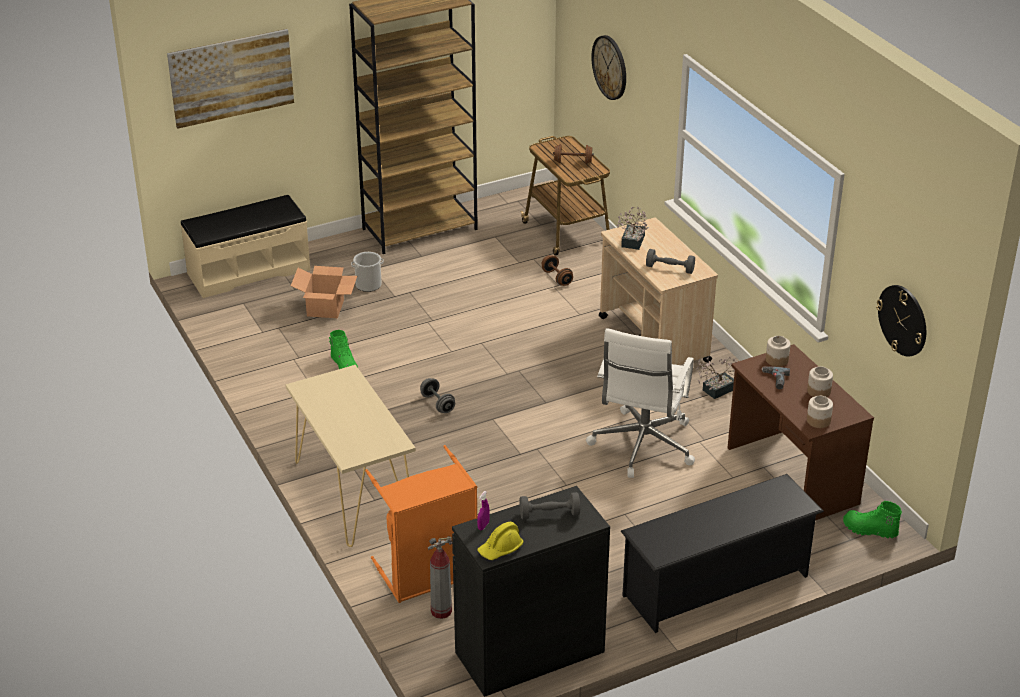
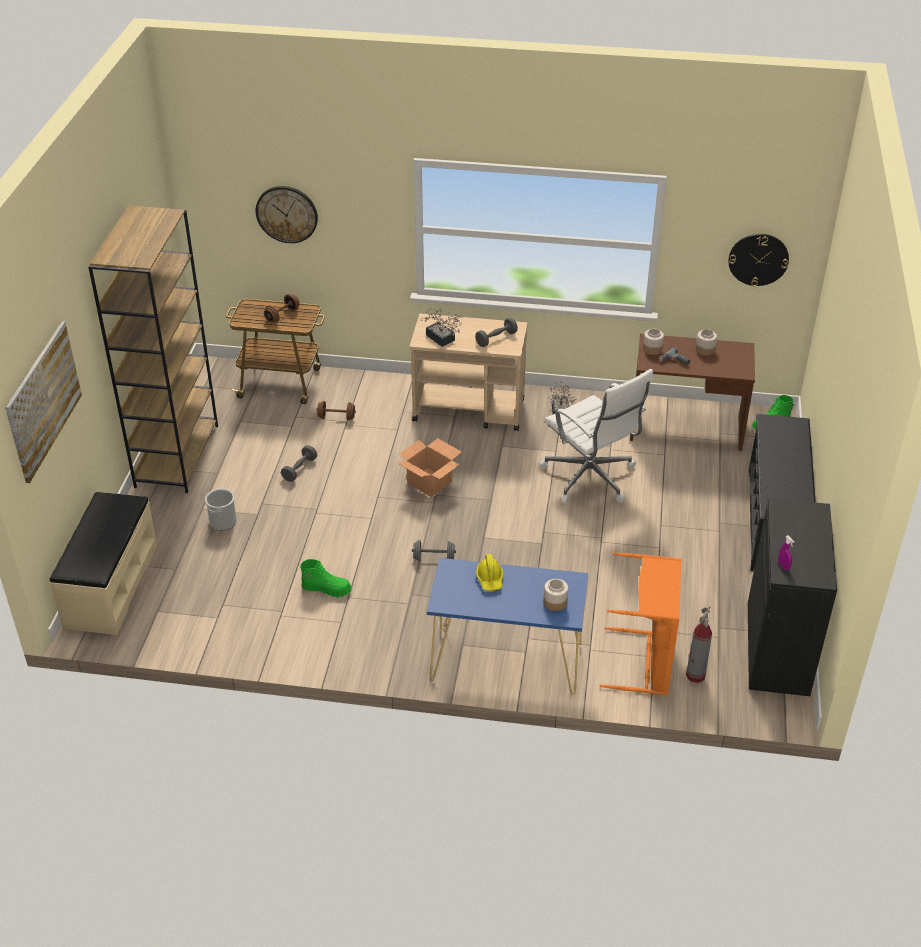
camera: 55 degrees left, 5 degrees up
(325, 307) = (226, 562): cardboard box -> cardboard box (428, 482)
(353, 493) = (505, 660): beige console table -> blue console table
(500, 549) = (818, 569): yellow hard hat -> yellow hard hat (490, 579)
(549, 514) = (794, 526): grey dumbbell -> grey dumbbell (299, 469)
(818, 421) = (738, 366): jar -> jar (555, 602)

